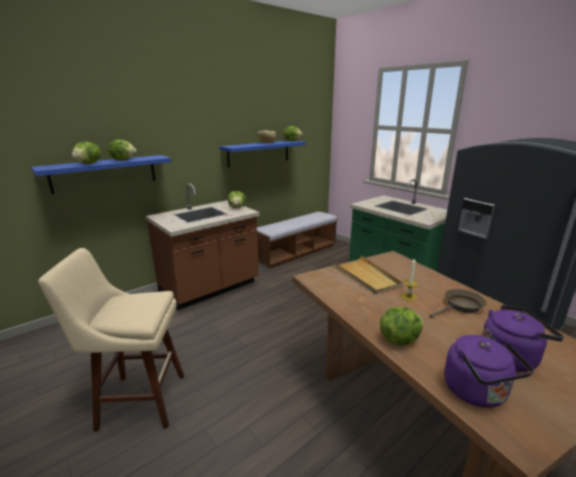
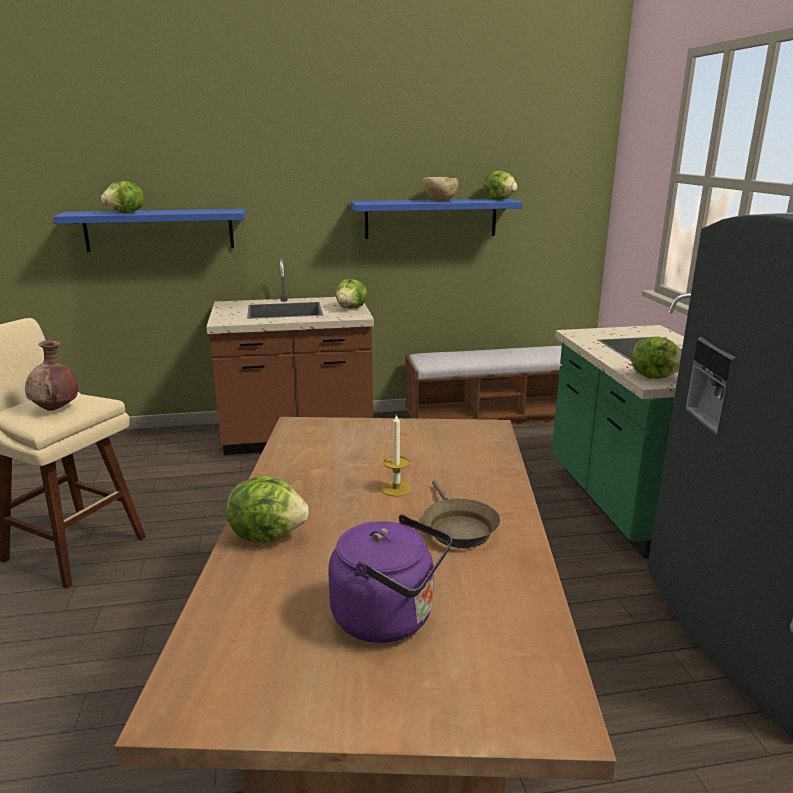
camera: 30 degrees right, 0 degrees up
(123, 160) = (177, 211): lettuce -> lettuce (654, 376)
(140, 308) = (56, 409): none -> brown vase
(367, 276) = (384, 445): beige tray -> none
(461, 306) = (457, 528): brown frying pan -> brown frying pan turned 75 degrees clockwise
(477, 393) = (243, 634): purple kettle -> none

